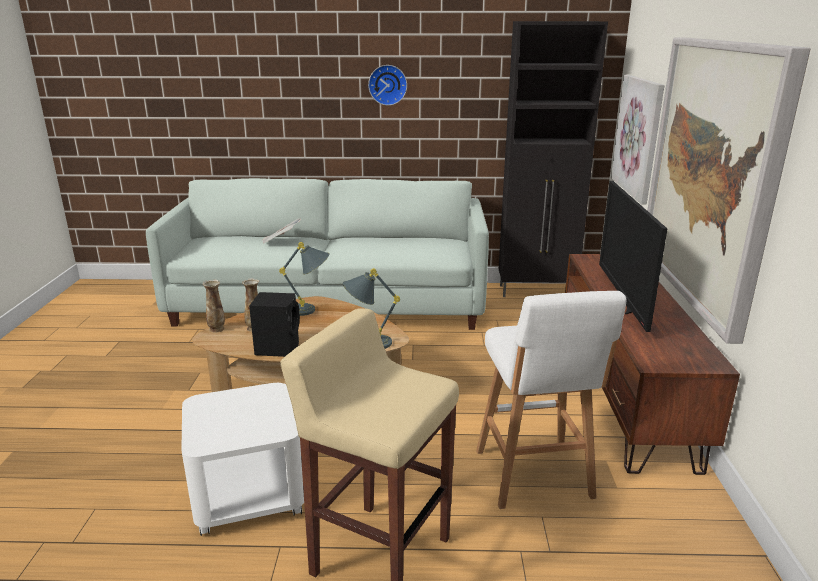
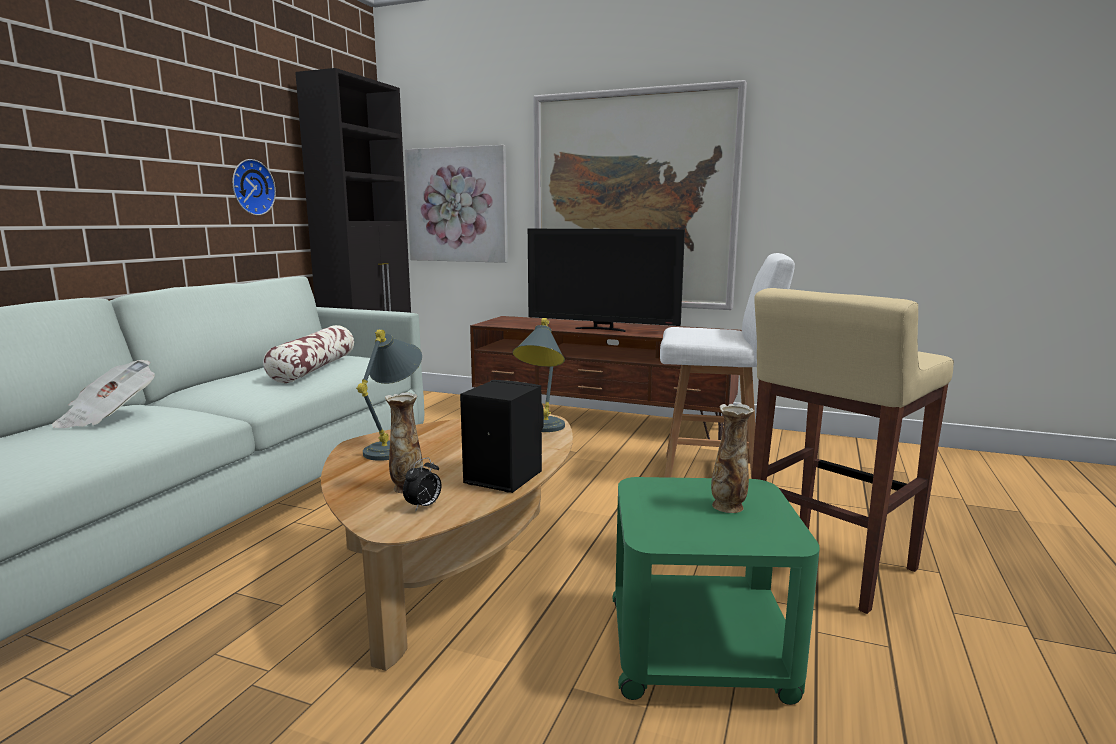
camera: 70 degrees left, 10 degrees down
(217, 329) = (367, 517): vase -> vase (728, 506)
(232, 338) = (423, 506): none -> alarm clock
(248, 494) = (700, 649): white side table -> green side table
(387, 85) = (152, 136): wall clock -> wall clock (251, 187)
(401, 249) = (314, 368): none -> pillow

